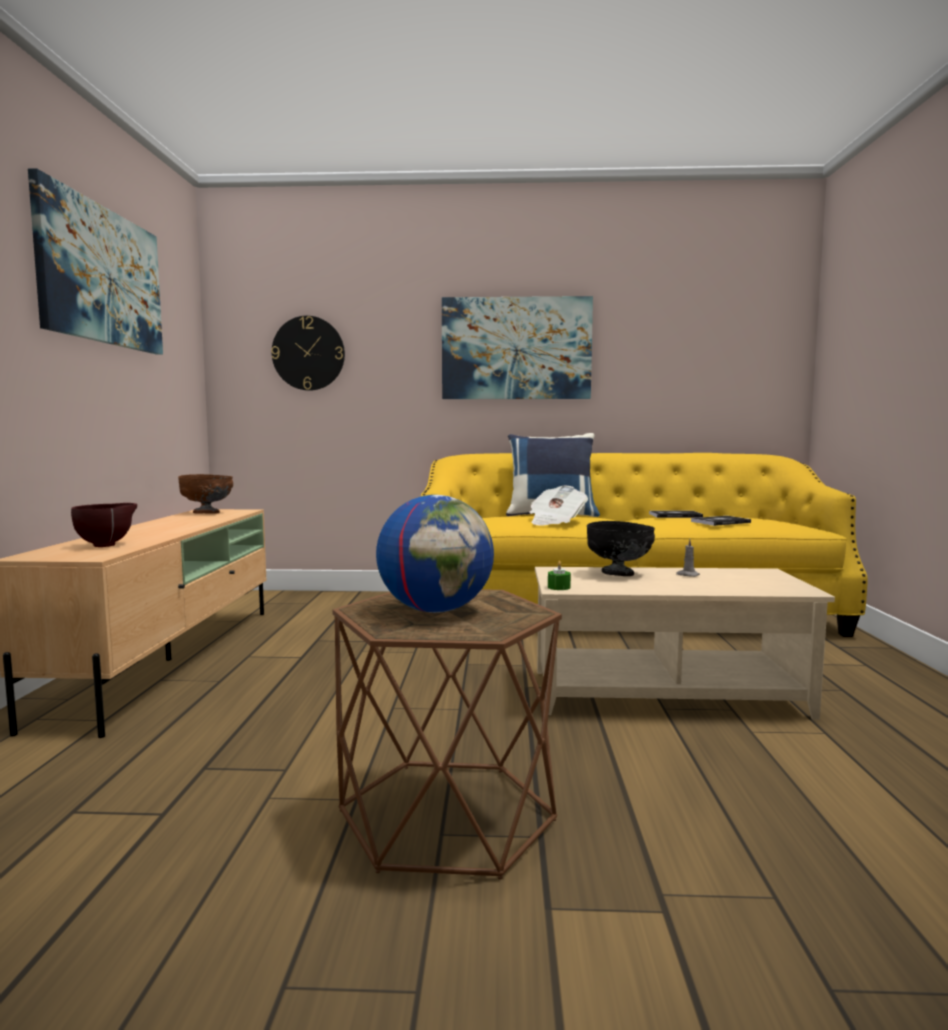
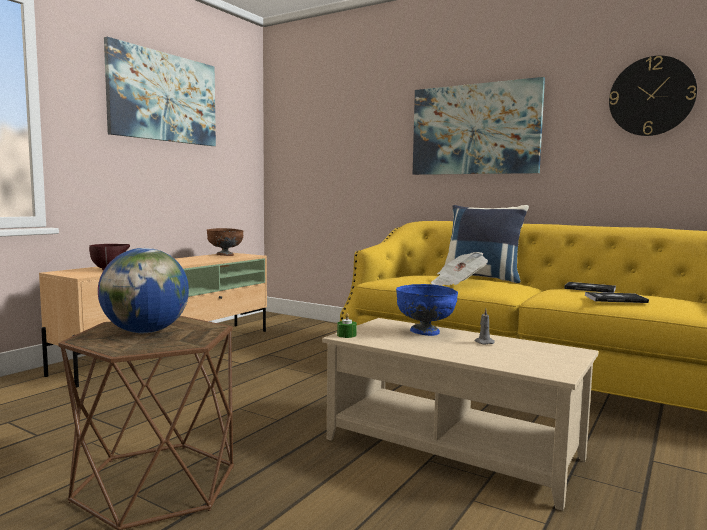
camera: 30 degrees right, 0 degrees up
(308, 353) = (323, 140): wall clock -> wall clock (651, 96)
(618, 574) = (425, 332): black bowl -> blue bowl

